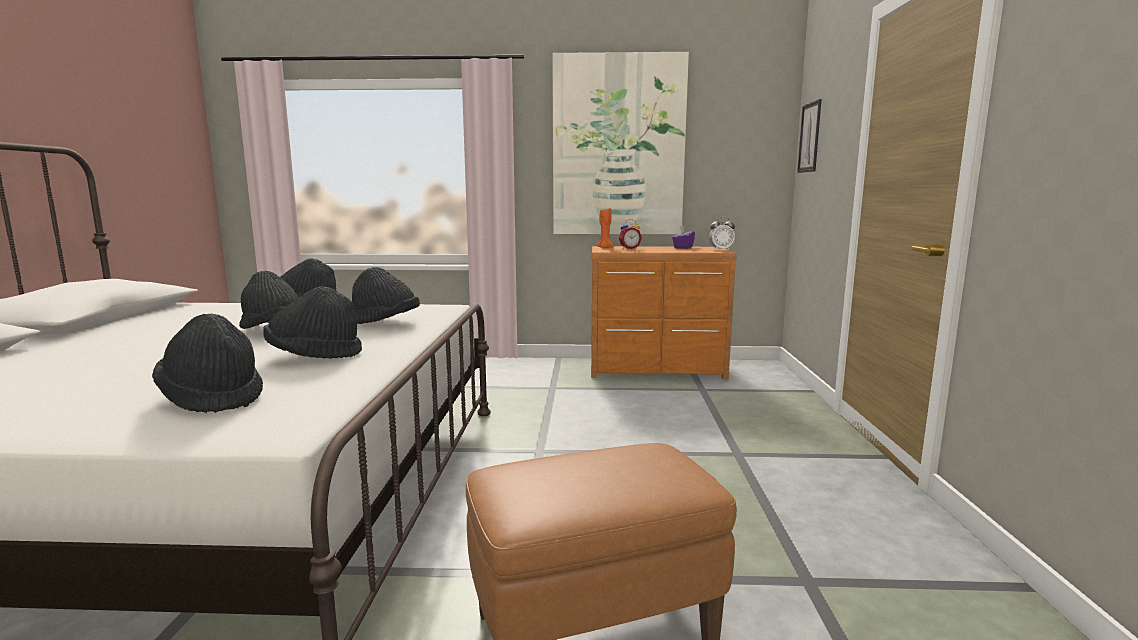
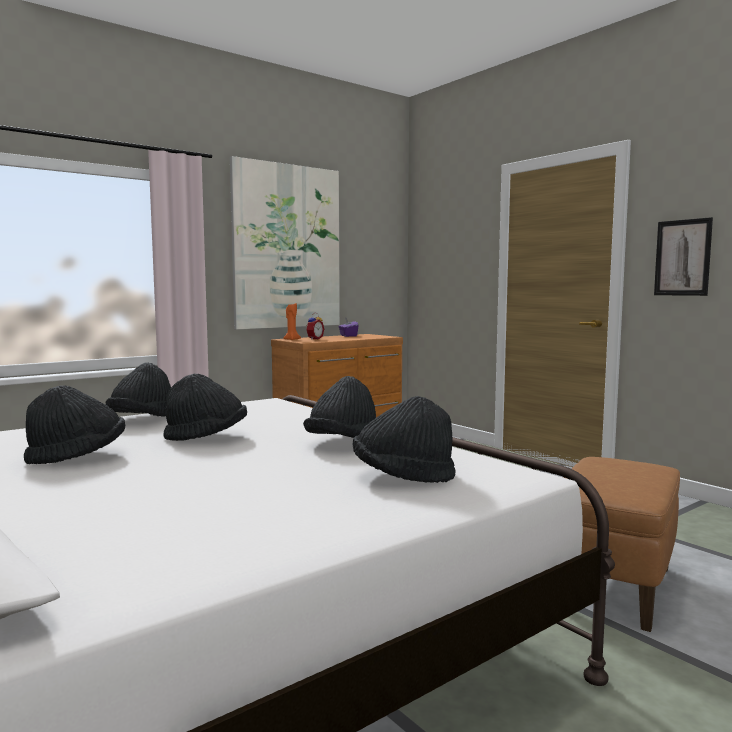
camera: 40 degrees left, 5 degrees down
(385, 323) = (283, 417): black hat -> black hat (78, 457)
(721, 249) = (382, 335): alarm clock -> none
(809, 137) = (428, 247): picture -> picture (682, 257)

